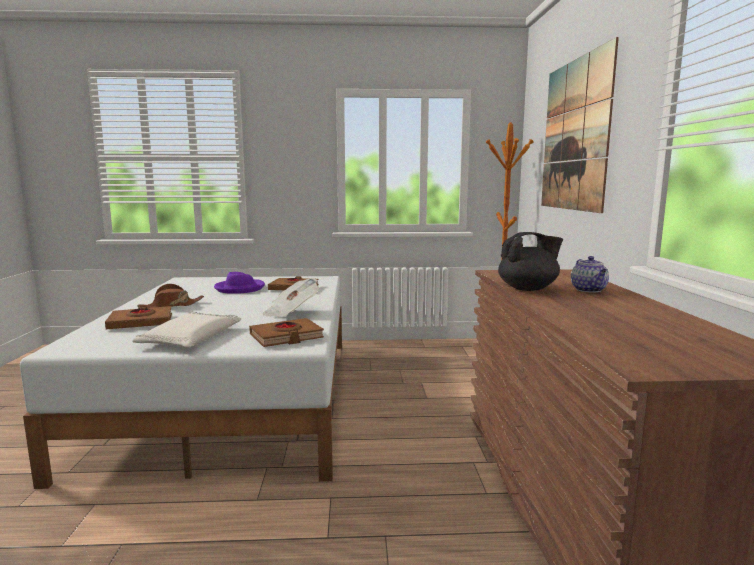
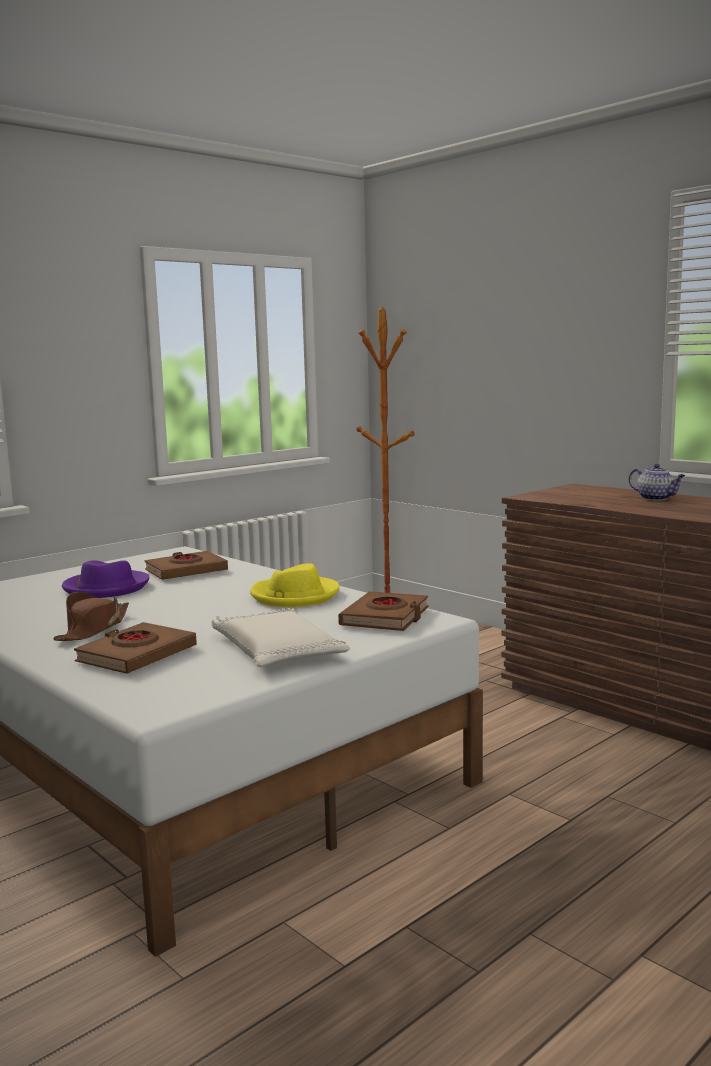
camera: 40 degrees left, 0 degrees up
(291, 312) = (294, 596): newspaper -> yellow hat
(528, 289) = (616, 505): black teapot -> none
(575, 135) = (503, 330): picture -> none

